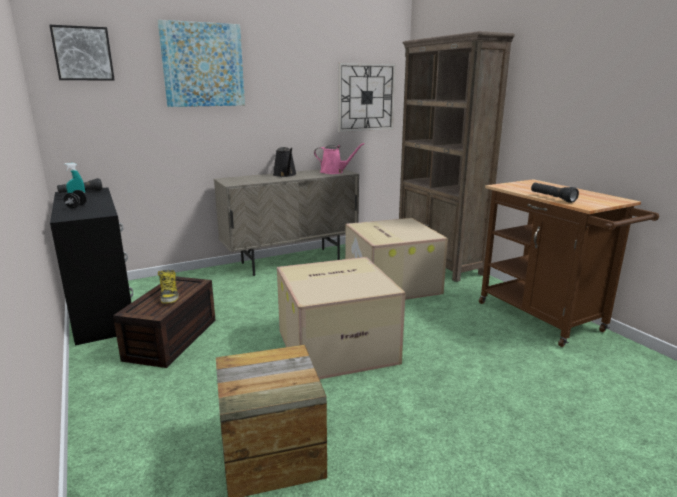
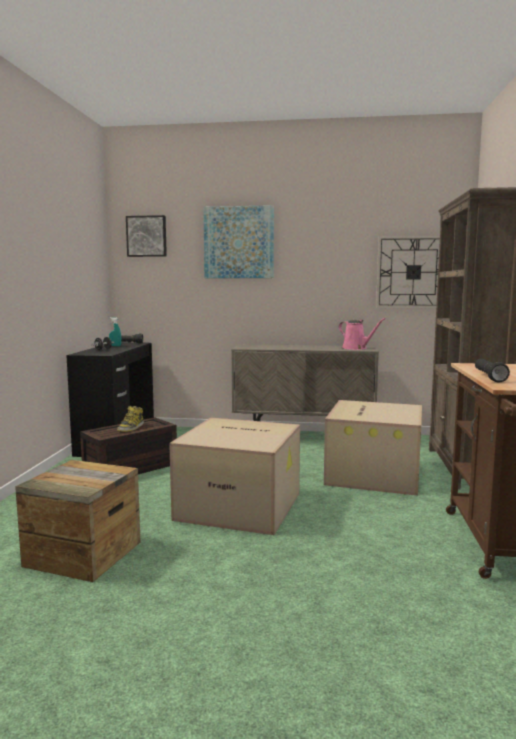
camera: 35 degrees right, 10 degrees down
(285, 175) = (304, 346): black watering can -> none

